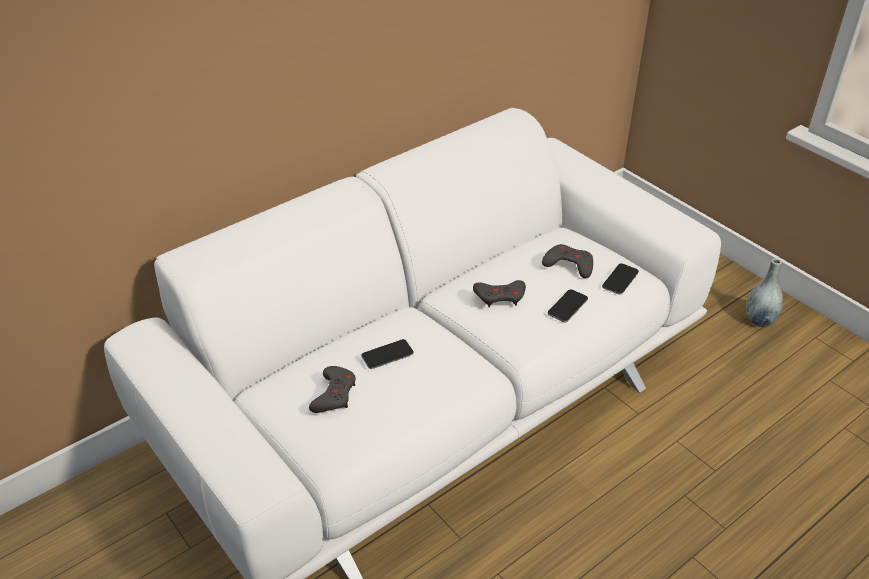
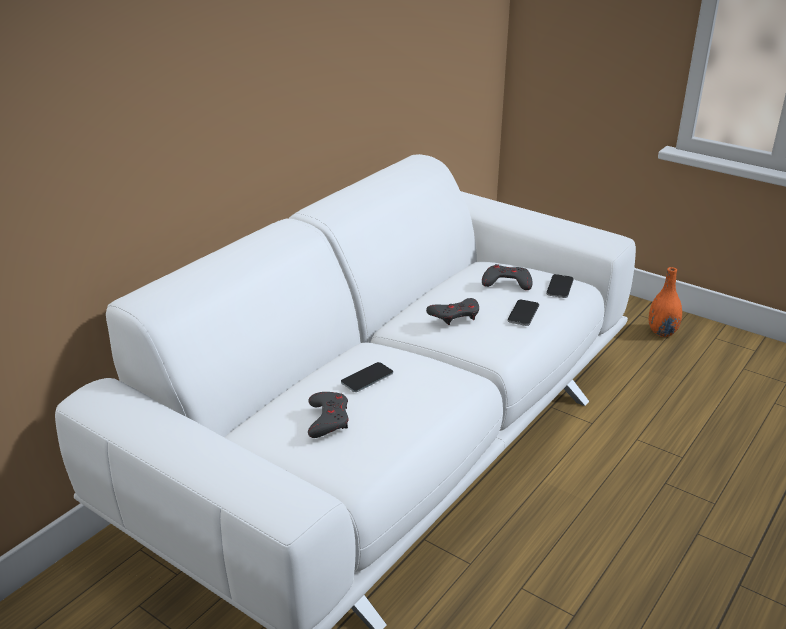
camera: 15 degrees left, 10 degrees down
(759, 320) = (662, 332): grey vase -> orange vase

